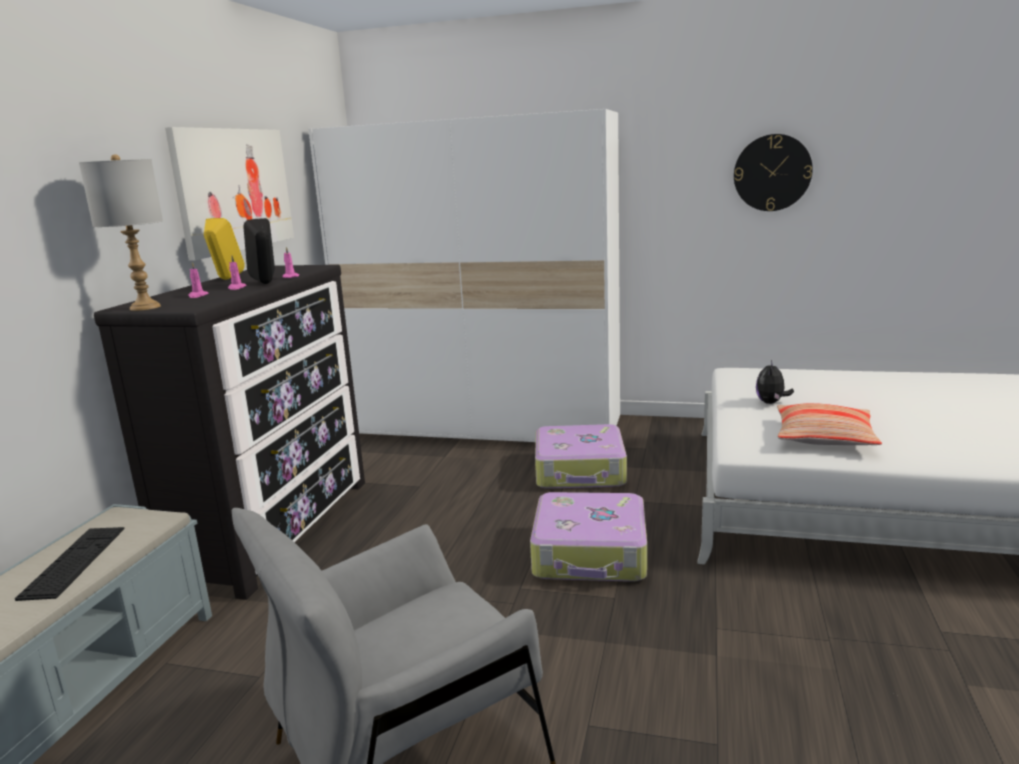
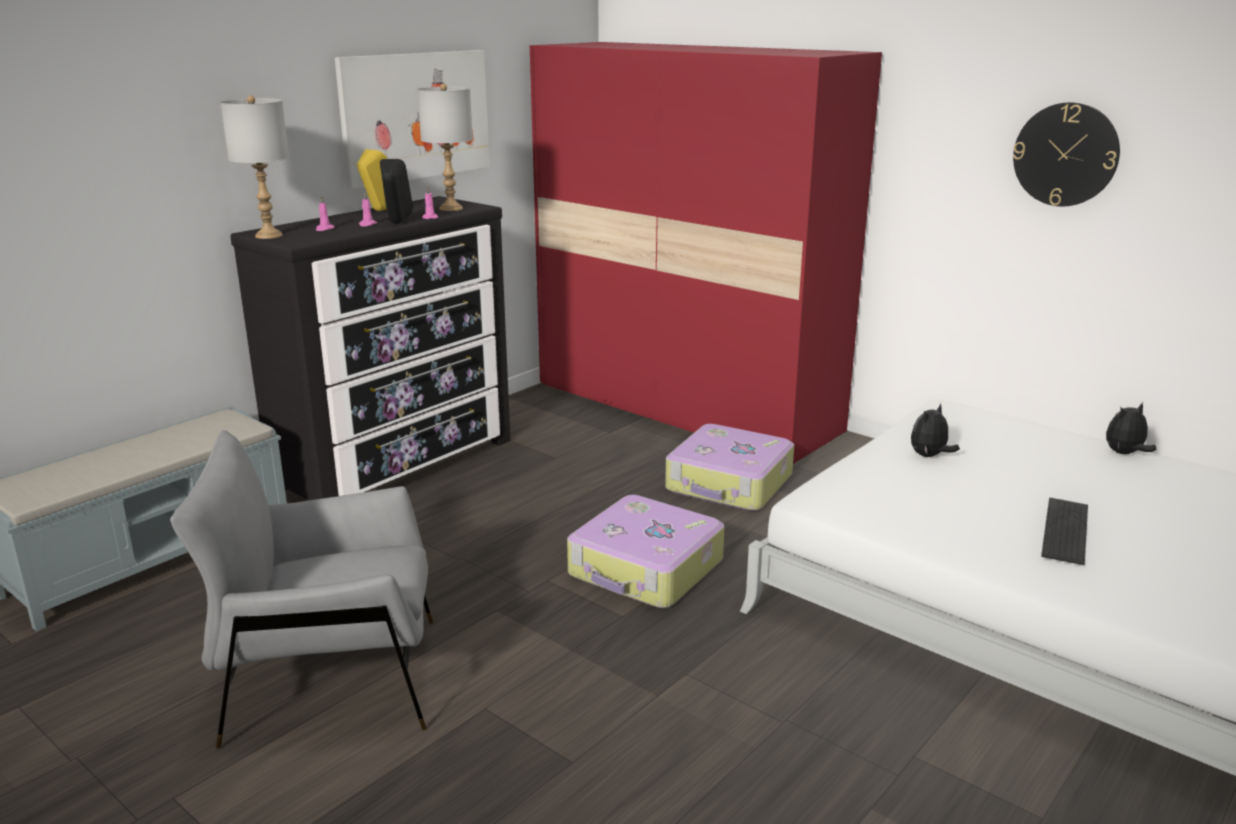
camera: 25 degrees right, 5 degrees up
(74, 561) = (165, 446): keyboard -> keyboard (1065, 530)
(295, 270) = (451, 208): none -> grey table lamp
(485, 425) = (685, 407): white wardrobe -> red wardrobe
(824, 437) = (926, 510): pillow -> none
(877, 375) = (1125, 454): none -> plush toy

